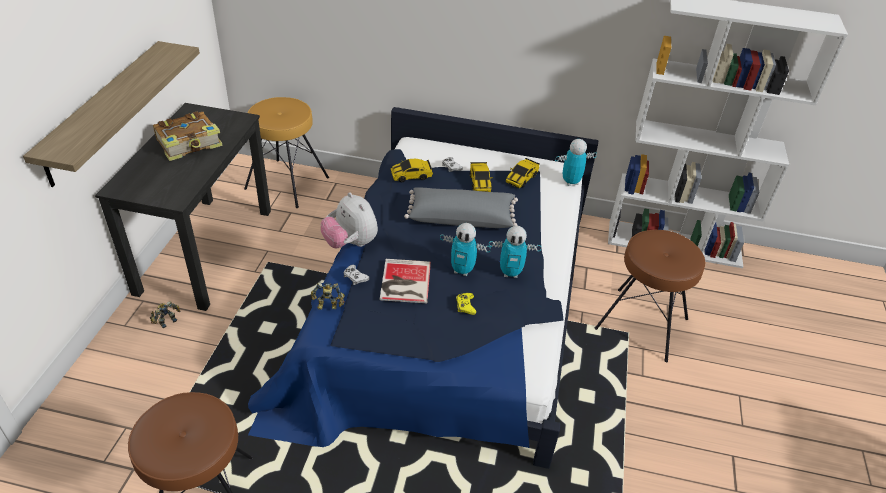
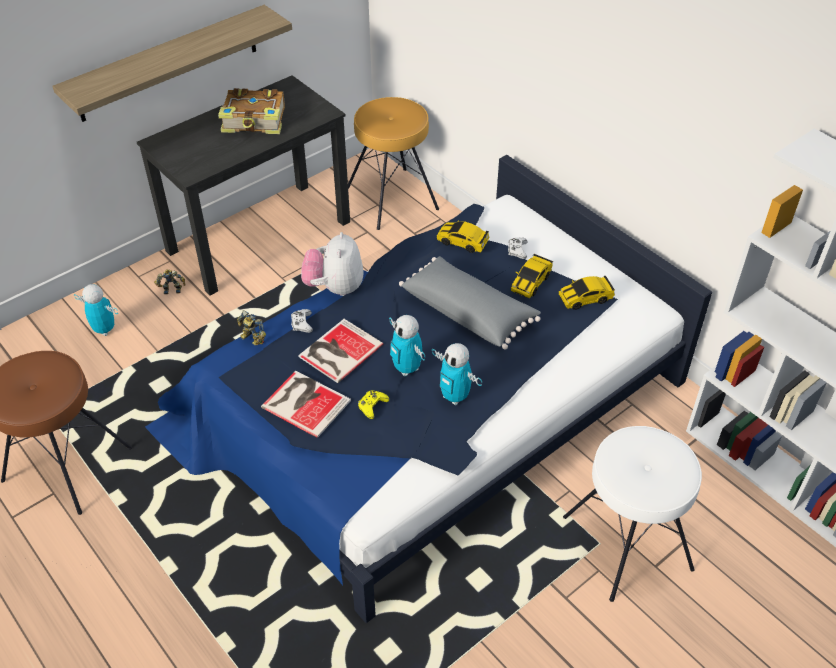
camera: 40 degrees right, 5 degrees up
(416, 328) = (305, 402): none -> book
(570, 182) = (644, 329): toy robot -> toy robot (104, 329)
(641, 324) = (626, 543): brown stool -> white stool

